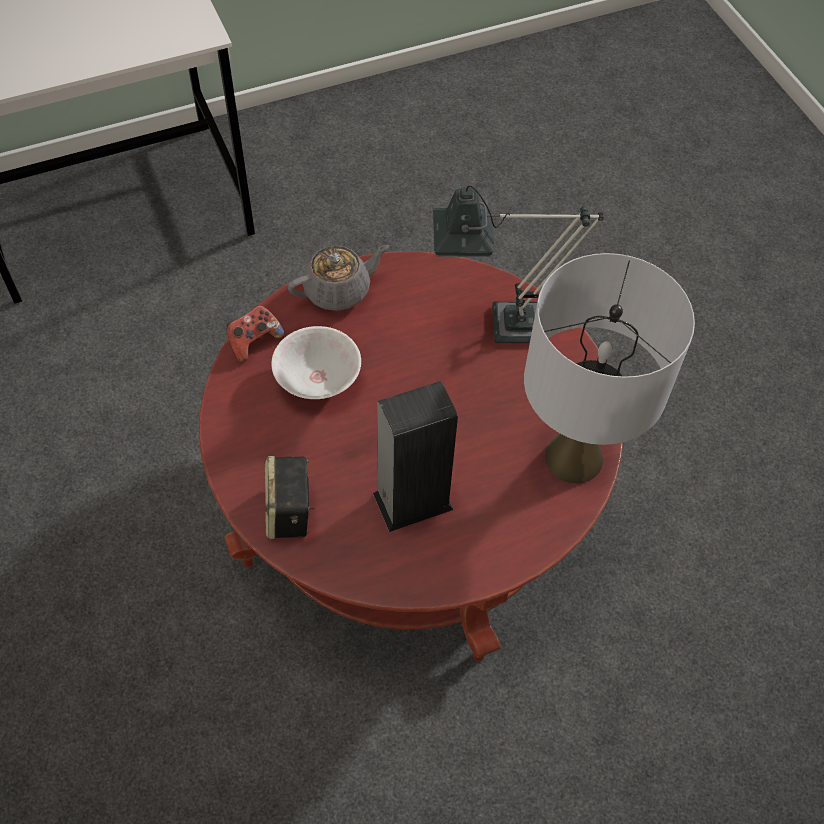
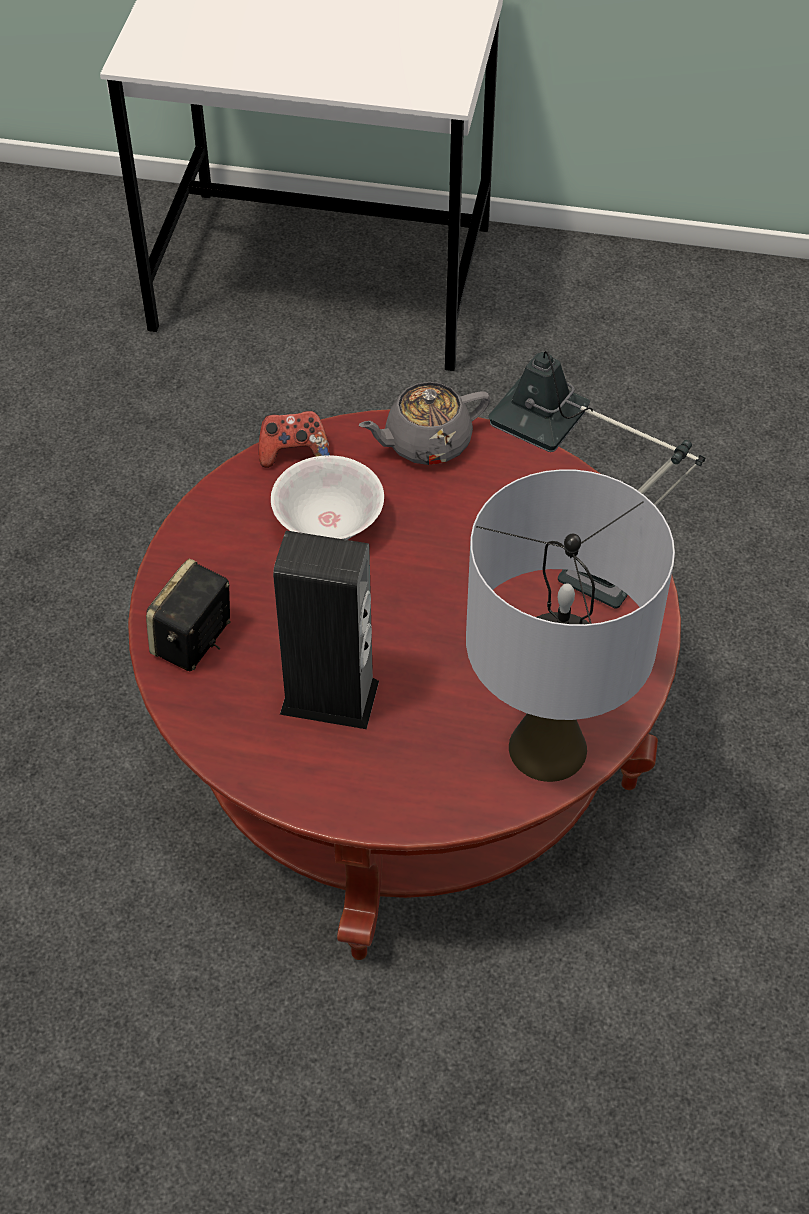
camera: 35 degrees right, 5 degrees down
(339, 291) = (426, 443): grey teapot -> grey teapot turned 150 degrees clockwise

